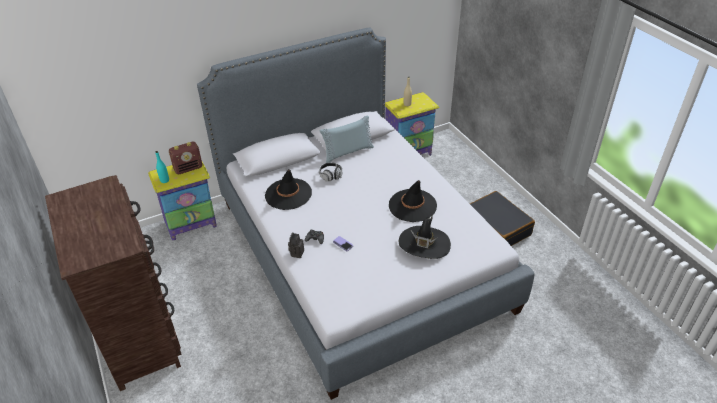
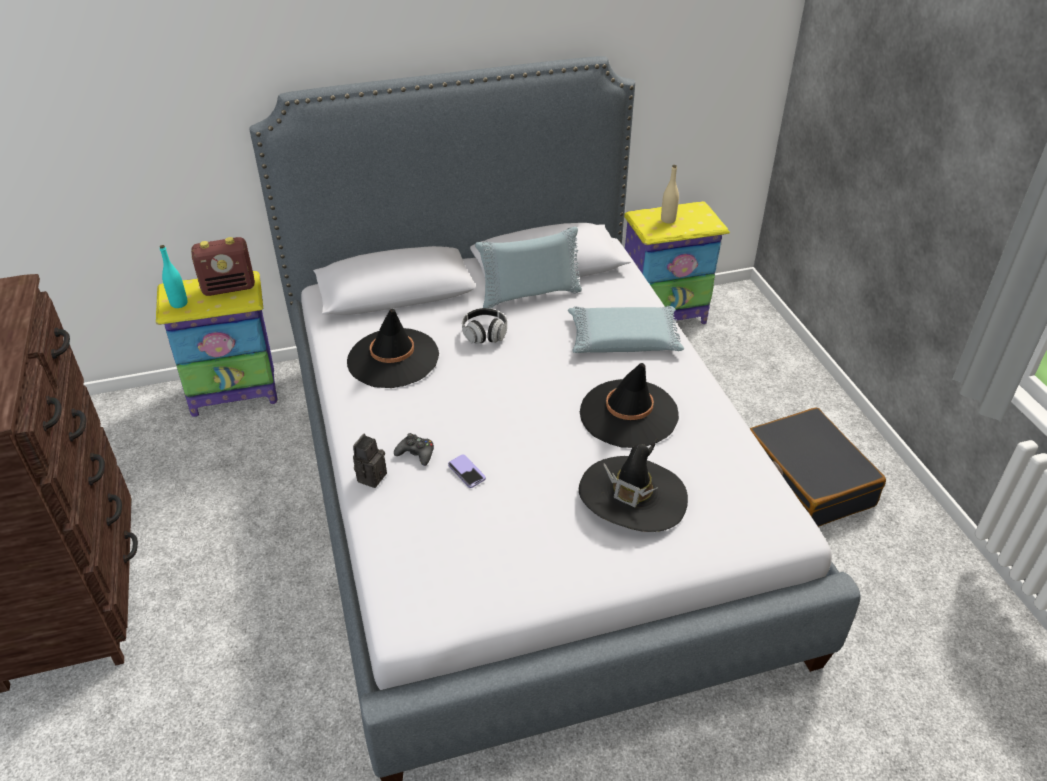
camera: 10 degrees right, 0 degrees up
(400, 168) = (624, 336): none -> blue pillow

